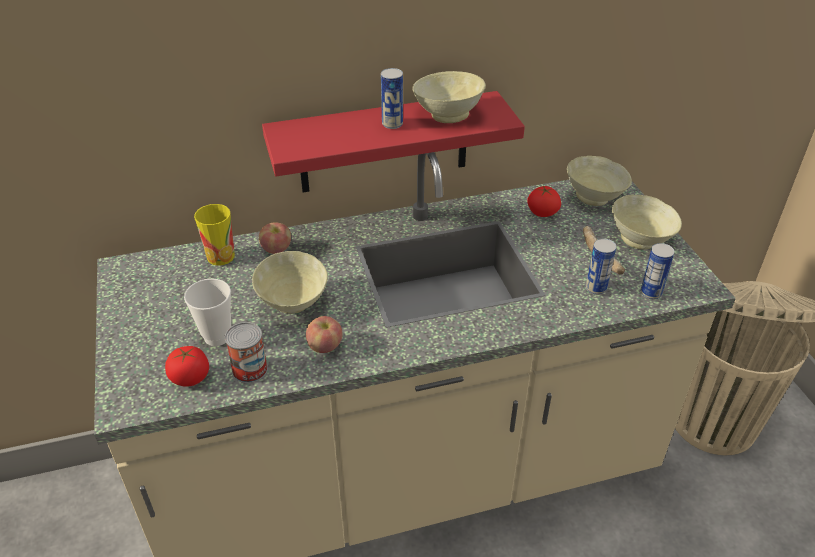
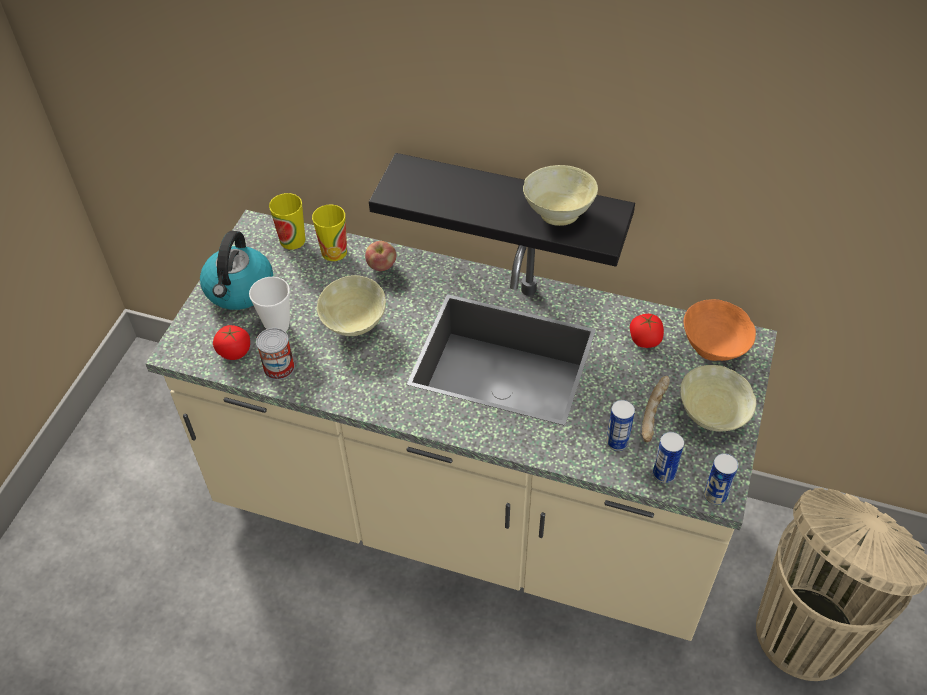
camera: 35 degrees right, 10 degrees up
(149, 324) = (239, 290): none -> kettle
(170, 264) = (292, 240): none -> cup
(325, 346) = (347, 376): apple -> none
(384, 143) = (511, 208): red shelf -> black shelf
(392, 124) = (500, 201): can -> can (715, 495)
(595, 198) = (713, 349): beige bowl -> orange bowl

